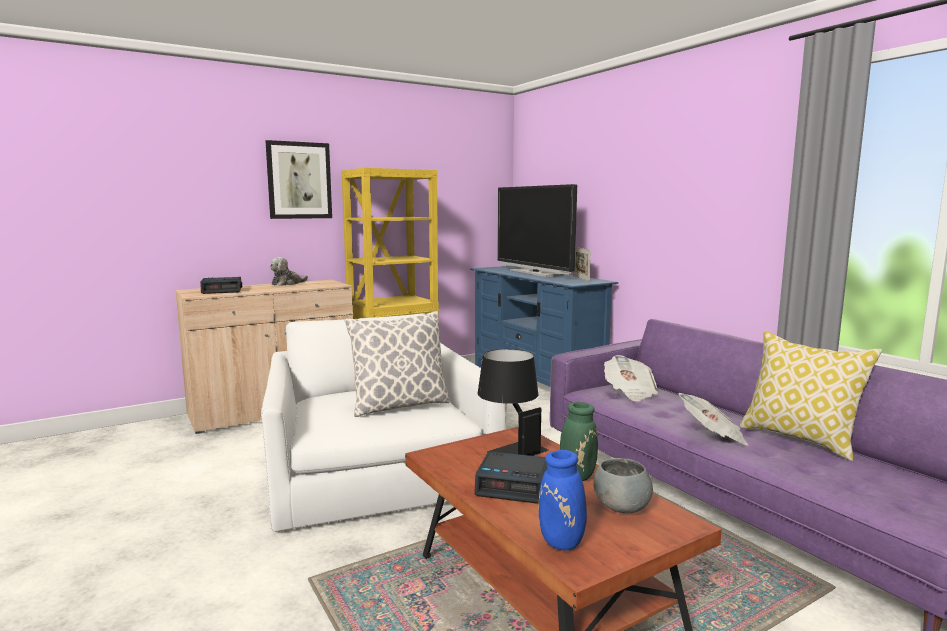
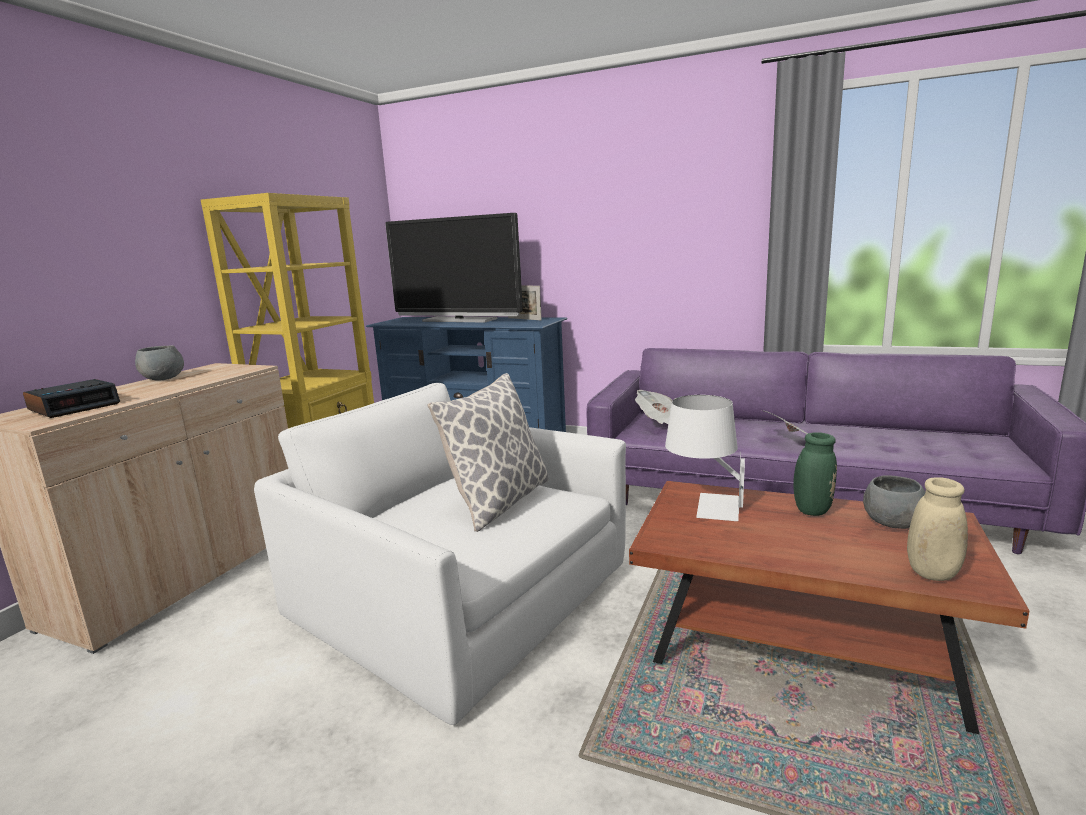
camera: 35 degrees left, 5 degrees up
(287, 284) = (164, 379): plush toy -> grey bowl
(299, 180) = (141, 215): picture -> none
(509, 447) = (704, 505): black table lamp -> white table lamp
(514, 485) = (788, 539): alarm clock -> none
(565, 544) = (934, 573): blue vase -> beige vase
(800, 439) = (840, 428): pillow -> none

